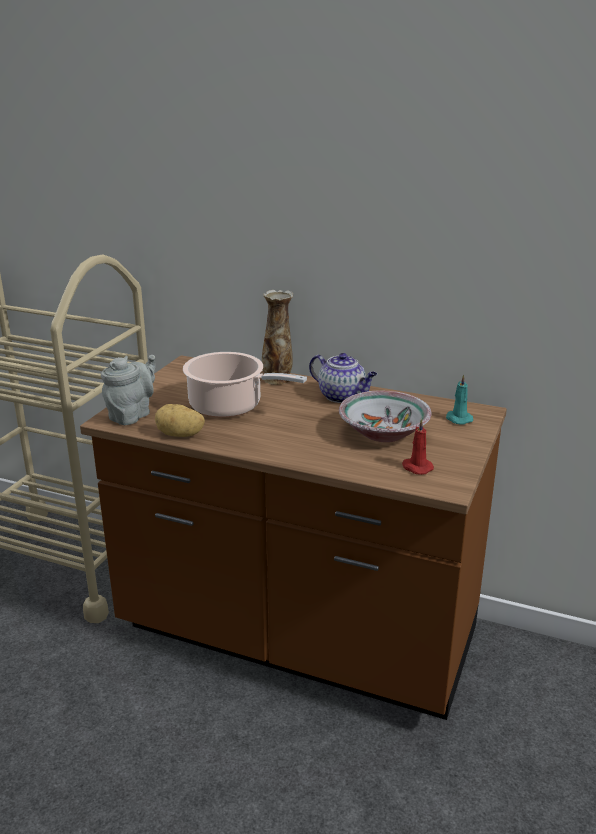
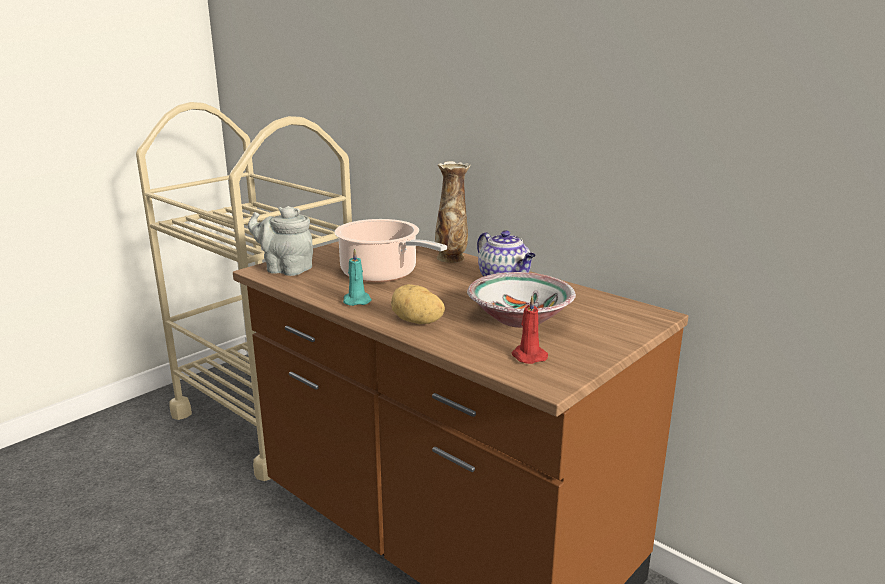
camera: 20 degrees right, 5 degrees down
(132, 415) = (285, 269): grey teapot -> grey teapot turned 120 degrees counterclockwise
(180, 435) = (311, 291): potato -> potato (417, 322)
(458, 419) = (618, 317): turquoise candle -> turquoise candle (356, 300)

